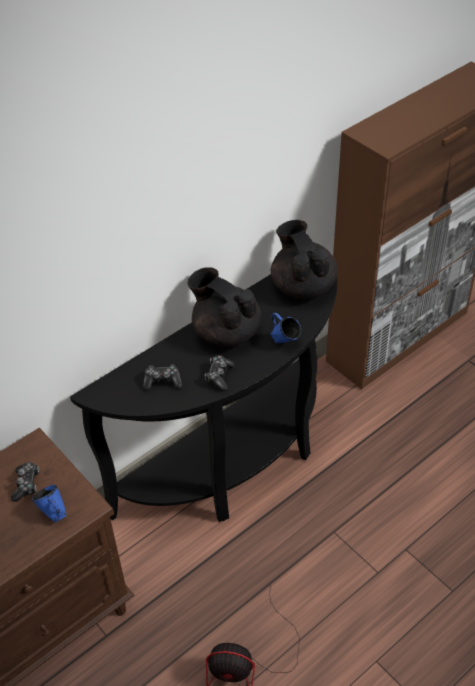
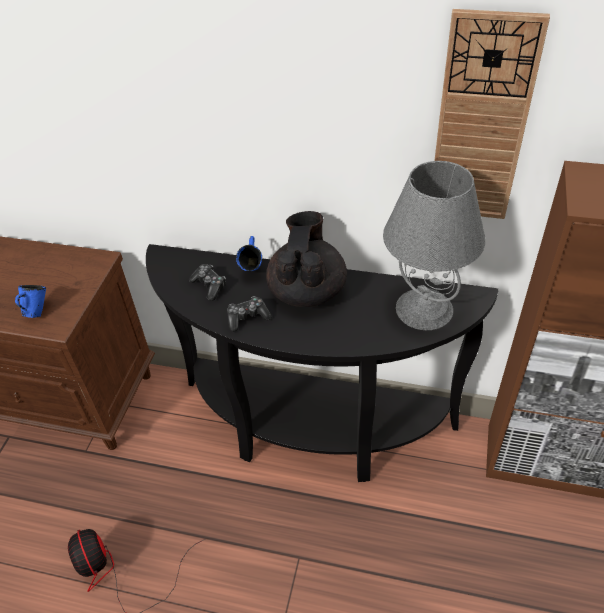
camera: 55 degrees right, 0 degrees up
(26, 484) = (57, 279): game controller -> none
(284, 342) = (334, 338): blue mug -> blue mug (252, 272)
(291, 135) = (481, 123): none -> wall clock
(302, 285) = (425, 308): black teapot -> grey table lamp

